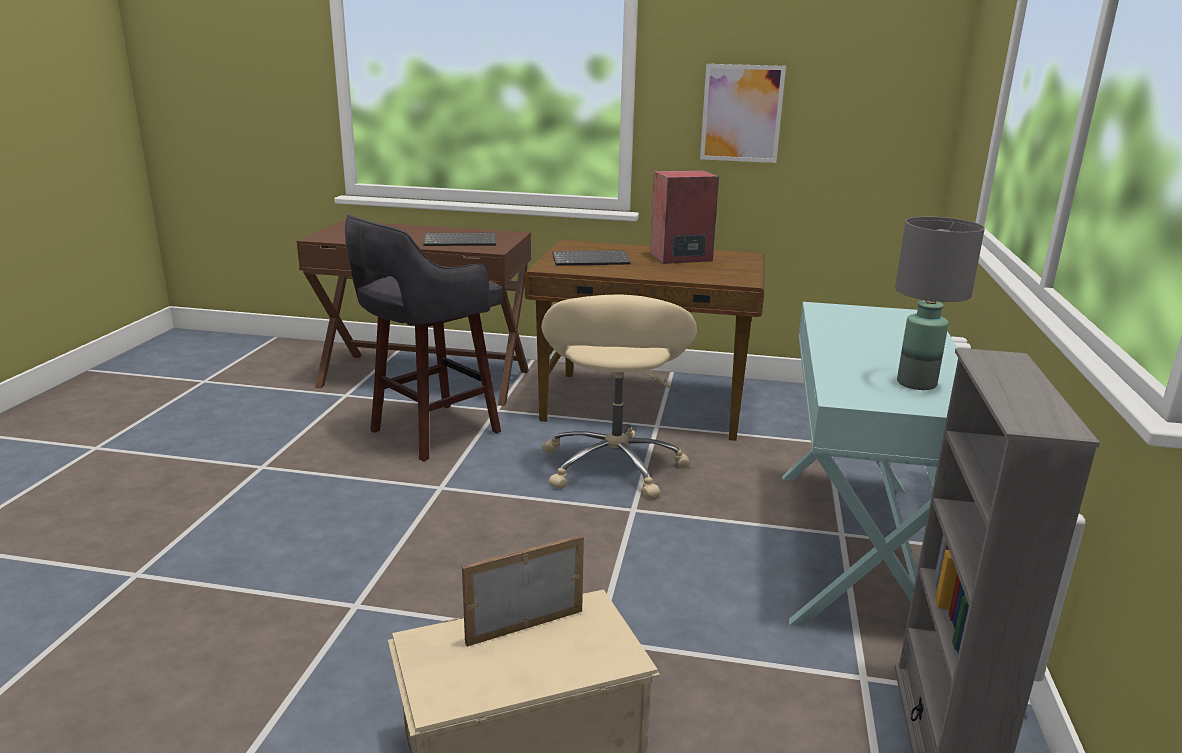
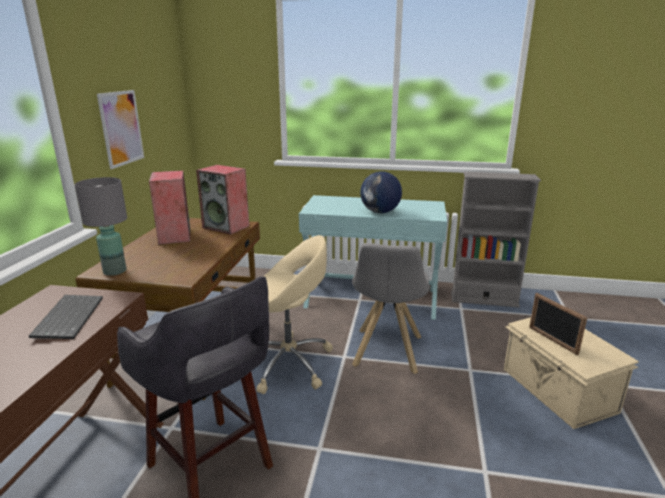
camera: 90 degrees left, 0 degrees up
(591, 260) = (167, 263): keyboard -> none
(652, 551) = (387, 351): none -> grey chair
(727, 274) = (227, 227): none -> speaker
(847, 353) = (380, 212): none -> globe
(915, 383) = (413, 207): grey table lamp -> grey table lamp (114, 271)

